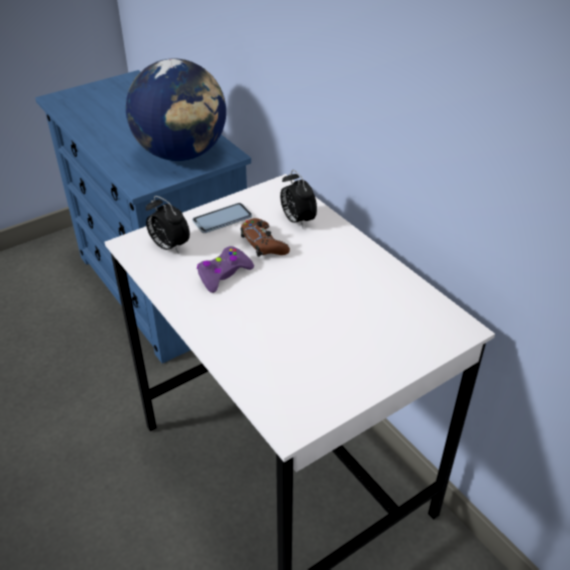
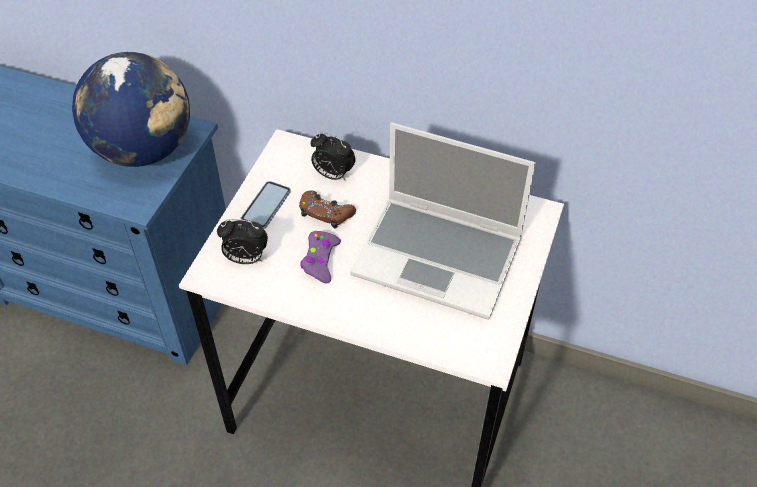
camera: 35 degrees left, 10 degrees up
(327, 319) = (440, 257): none -> laptop

